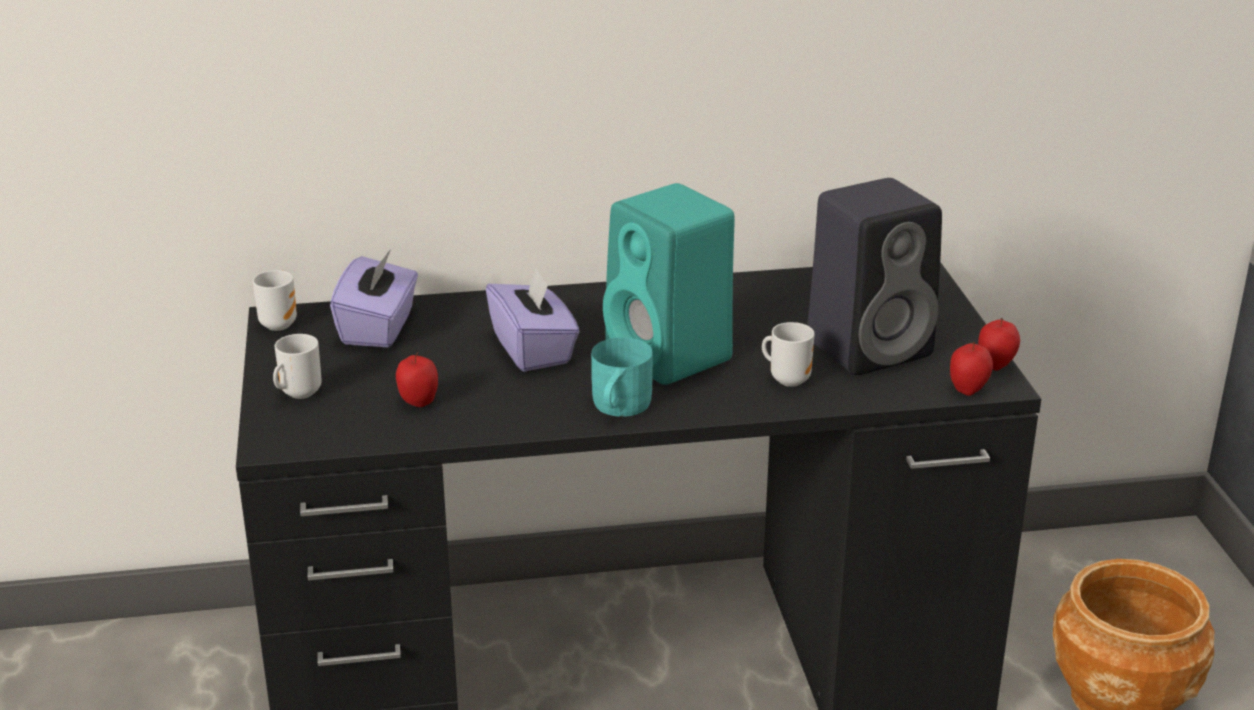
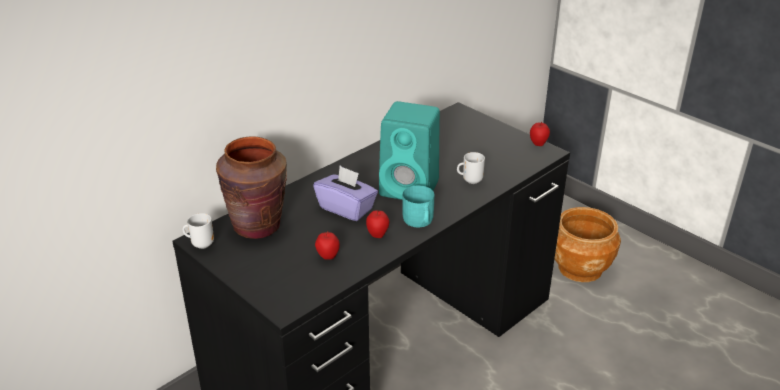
camera: 35 degrees left, 5 degrees up
(297, 394) = (262, 277): mug -> none
(379, 328) = (258, 226): purple tissue box -> brown vase
(872, 346) = (484, 152): black speaker -> none
(968, 390) = (542, 158): apple -> apple (377, 234)

